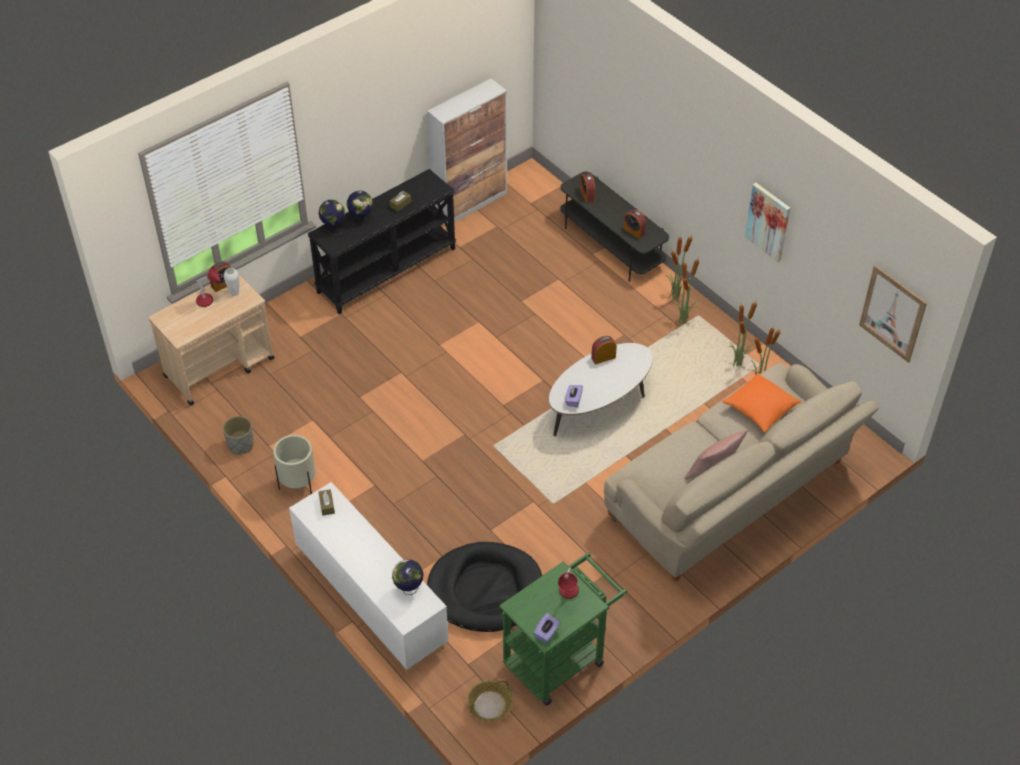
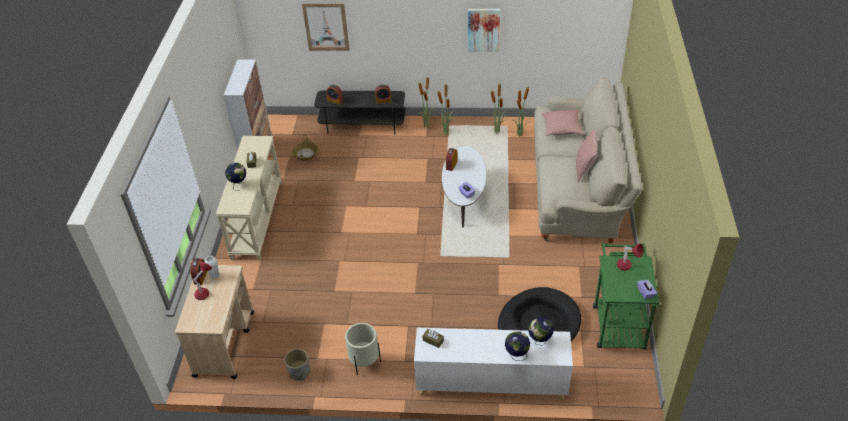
camera: 45 degrees left, 5 degrees down
(333, 227) = (228, 200): globe -> globe (516, 355)
(386, 269) = (256, 219): black console table -> beige console table
(489, 705) = (622, 375): basket -> basket (305, 154)
(760, 408) = (561, 128): orange pillow -> pink pillow
(892, 313) = (594, 29): picture -> picture (326, 27)

